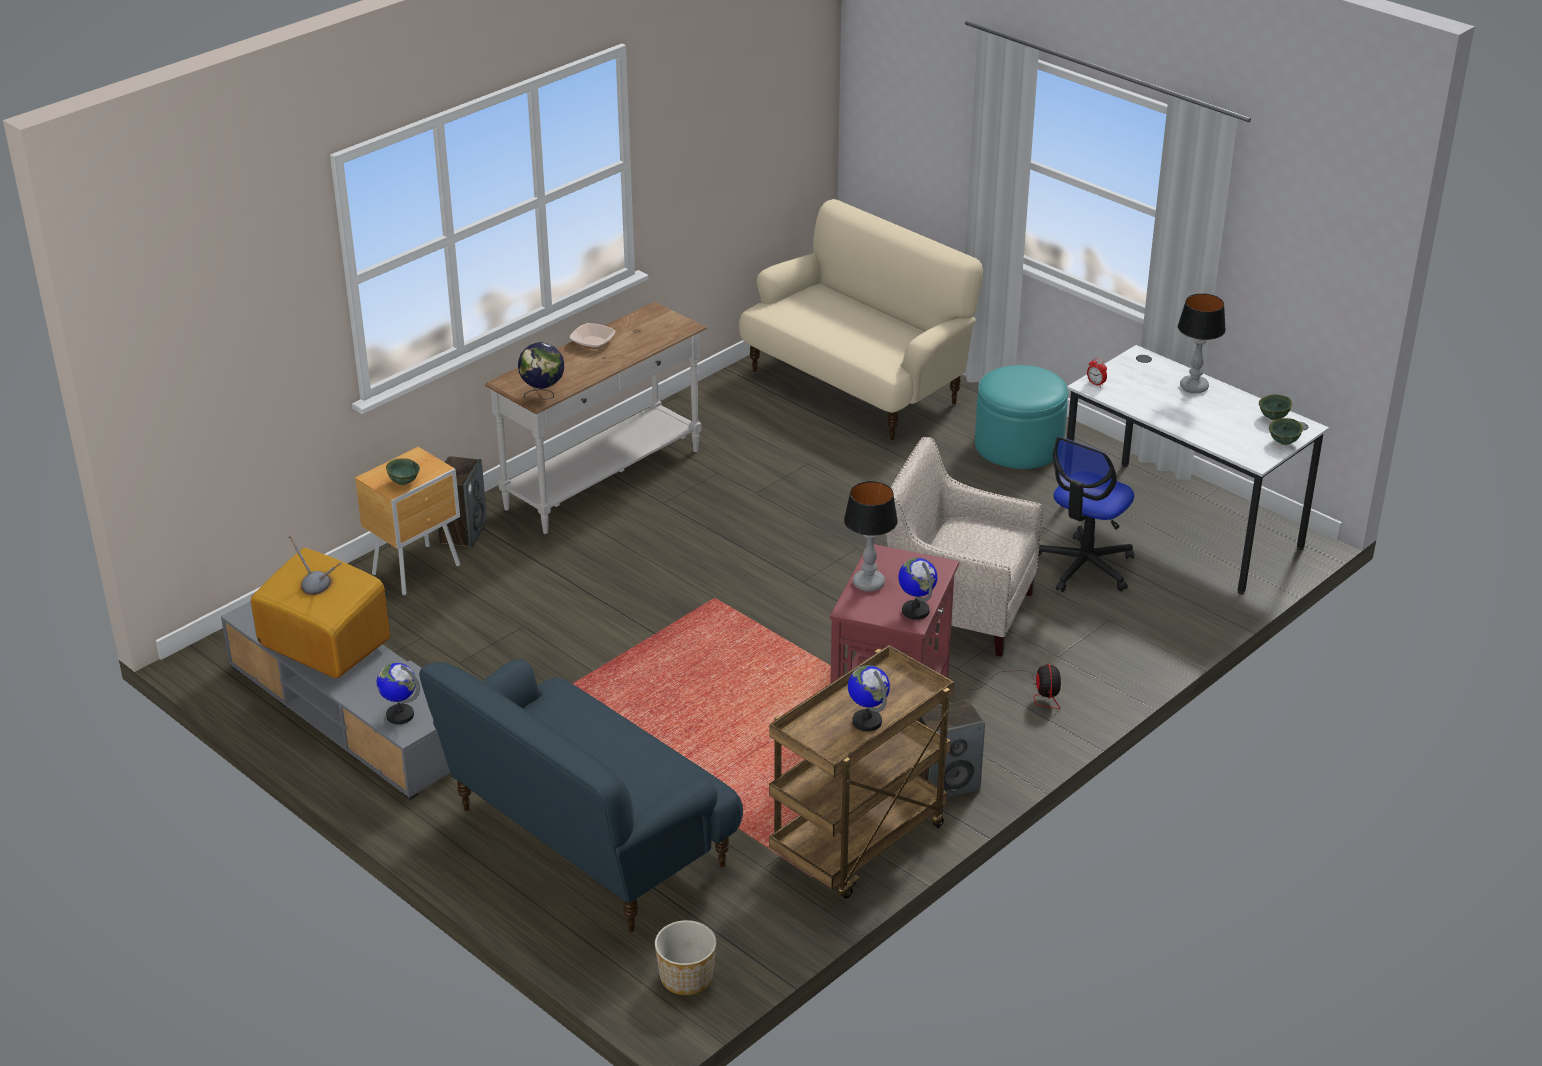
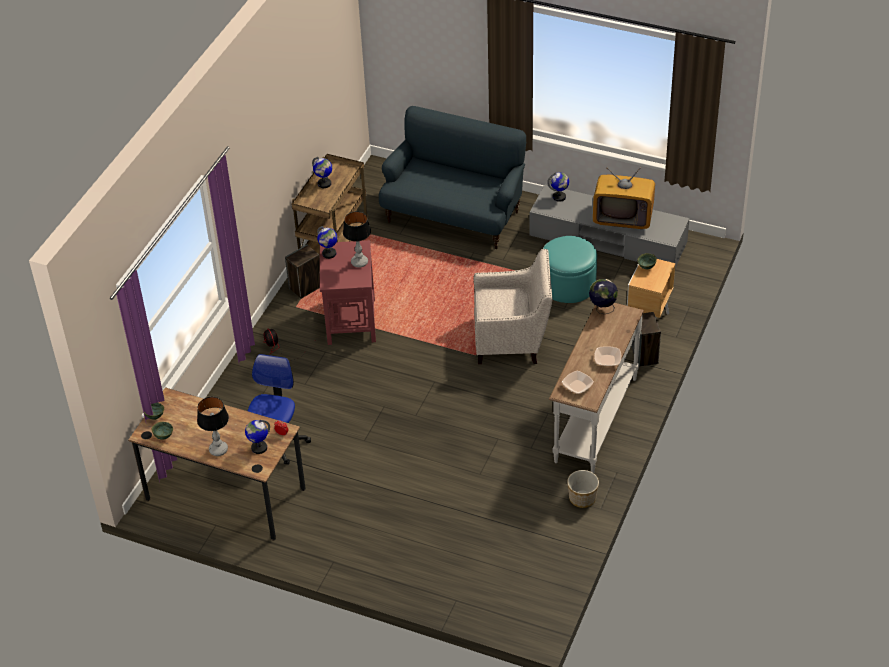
camera: 160 degrees right, 10 degrees up
(658, 327) = (577, 386): none -> bowl
(685, 978) = (379, 177): planter -> planter (582, 498)
(856, 385) = (485, 560): beige sofa -> none
(958, 610) = (339, 389): beige armchair -> beige armchair (512, 340)
(1018, 445) = (349, 535): turquoise ottoman -> turquoise ottoman (568, 284)
(1134, 377) = (259, 448): none -> globe
(1180, 526) = (225, 494): white desk -> brown desk

